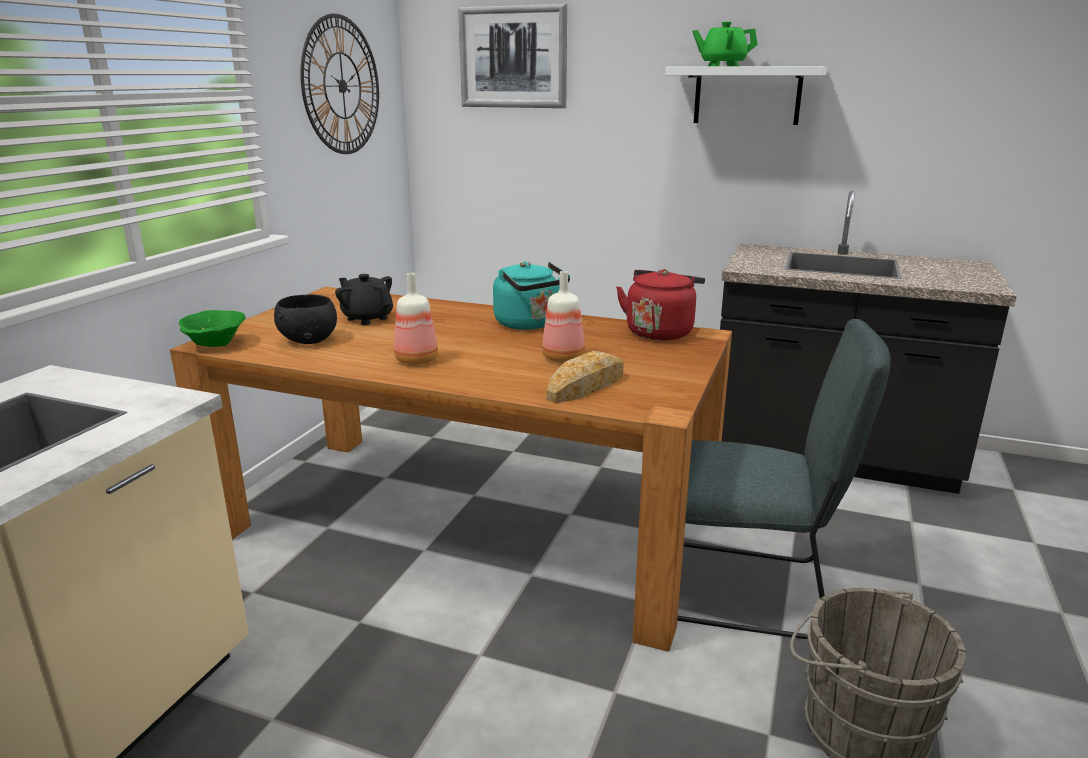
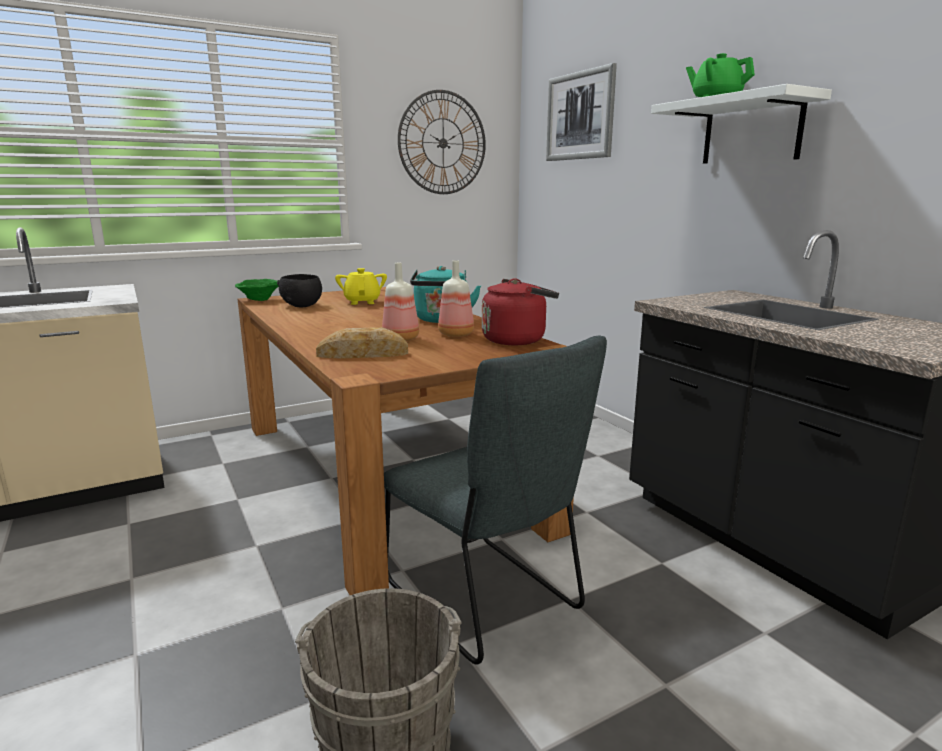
camera: 40 degrees right, 5 degrees down
(367, 318) = (362, 302): black teapot -> yellow teapot
(415, 360) = (319, 323): bottle -> bottle (455, 334)

